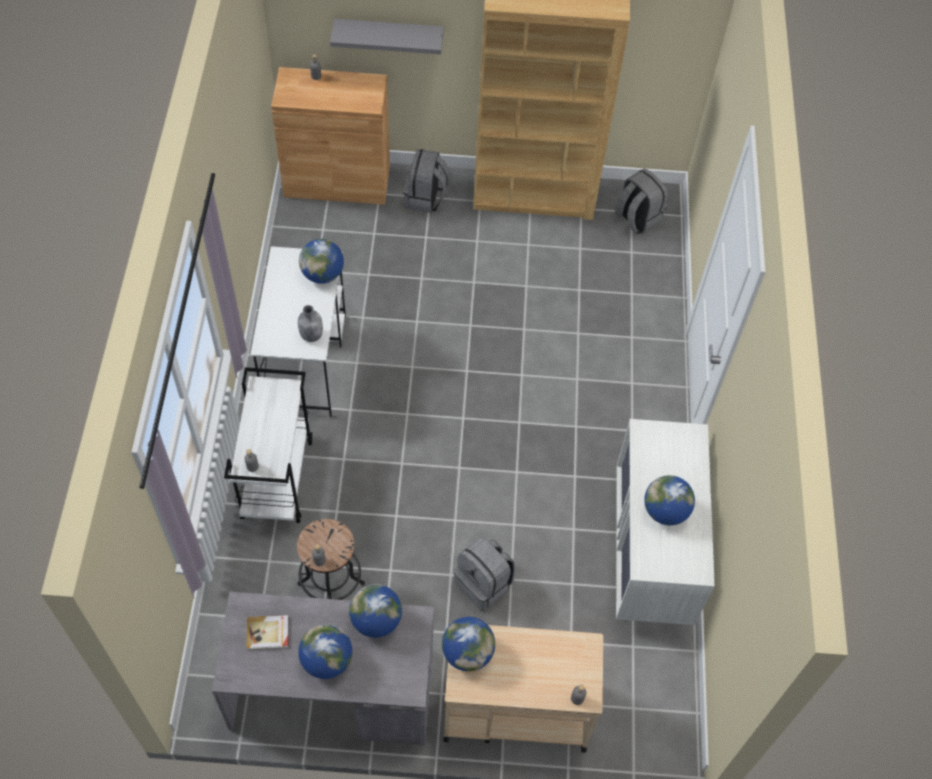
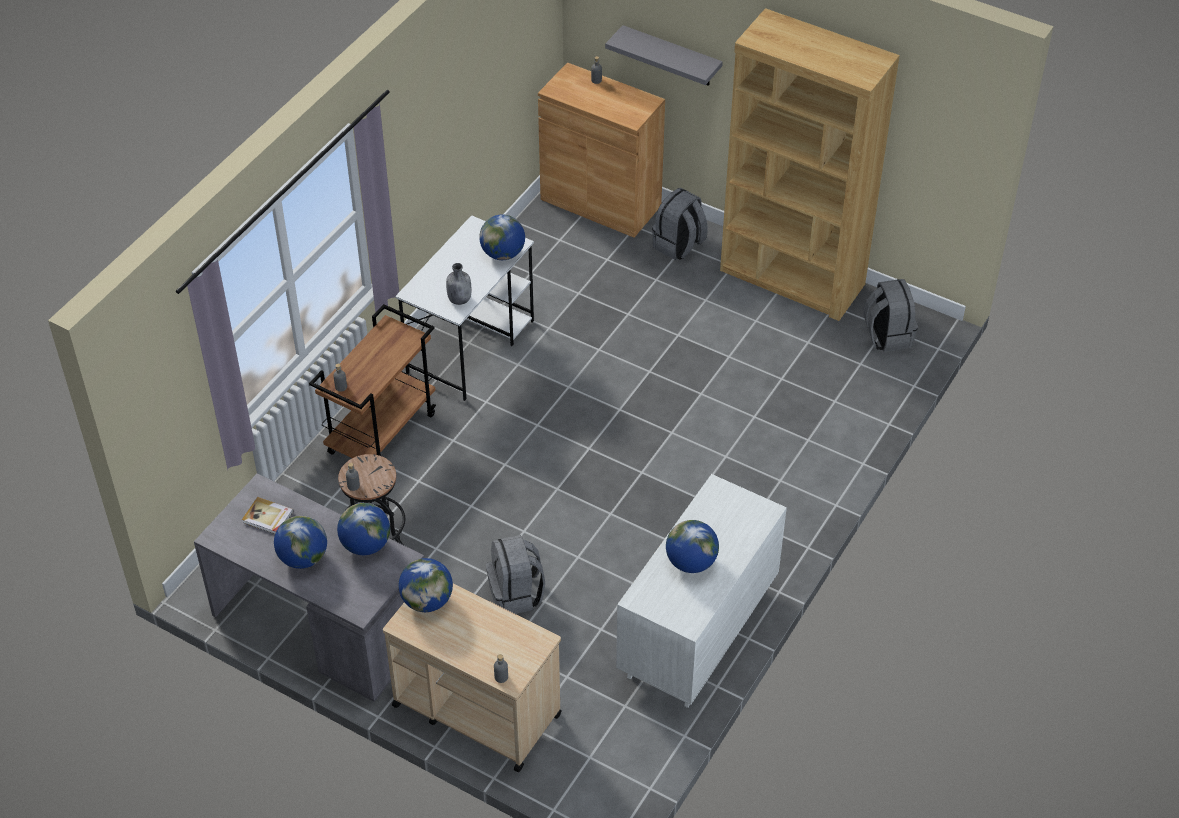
camera: 30 degrees right, 10 degrees down
(276, 478) = (382, 433): white cart -> brown cart

